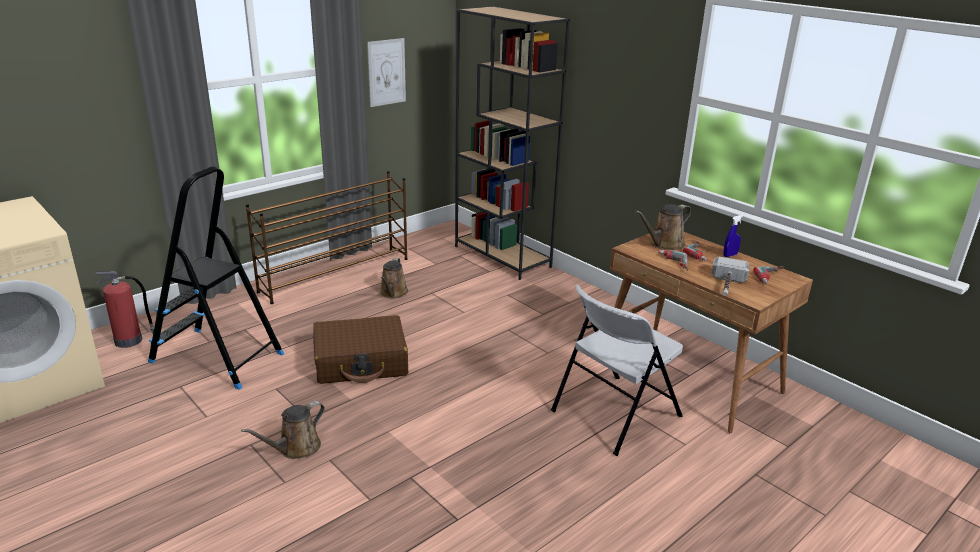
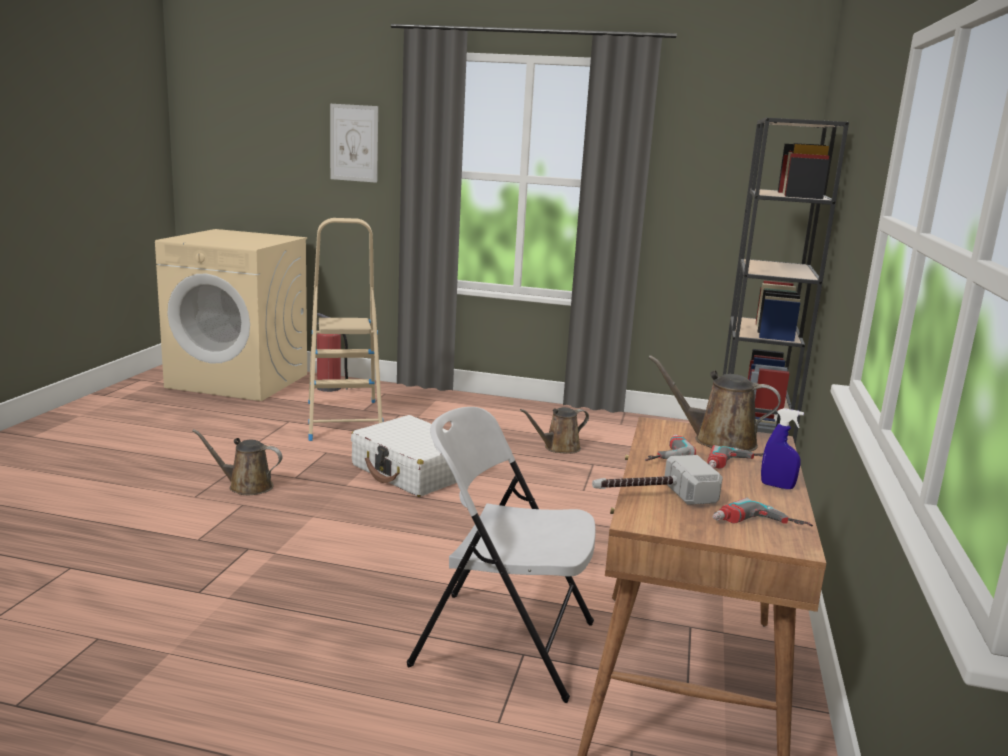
camera: 55 degrees right, 10 degrees down
(215, 357) = (344, 419): black step ladder -> beige step ladder
(336, 275) = (547, 417): brown shoe rack -> none
(361, 362) = (413, 471): brown suitcase -> white suitcase
(386, 72) = (690, 203): picture -> picture (354, 143)

